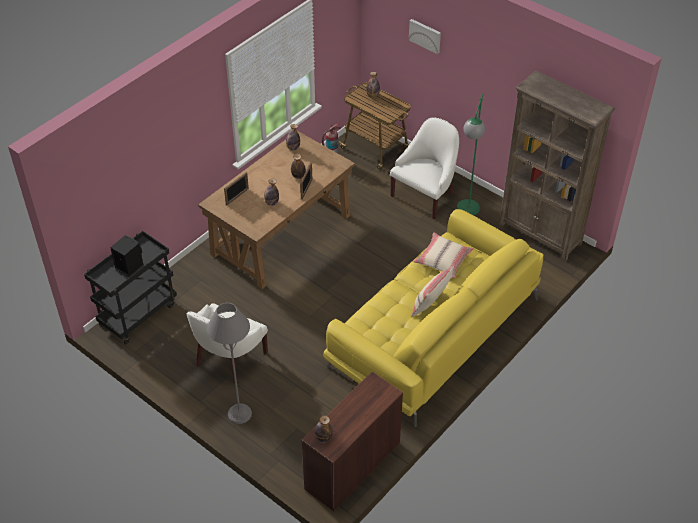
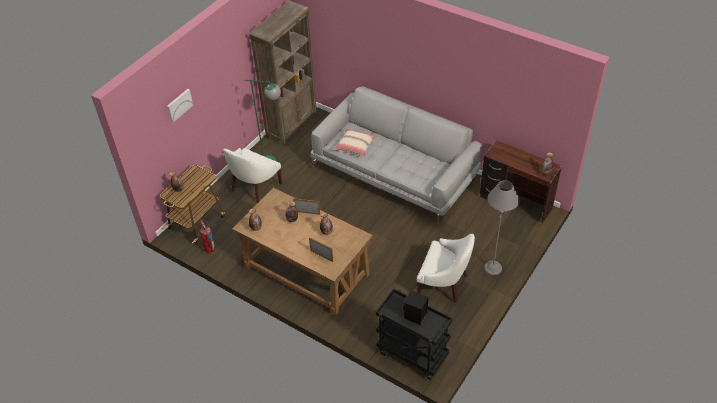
camera: 95 degrees left, 0 degrees up
(425, 195) = (254, 187): white armchair -> white armchair turned 90 degrees counterclockwise
(430, 306) = (400, 149): beige pillow -> none
(433, 333) = (395, 172): yellow sofa -> grey sofa

